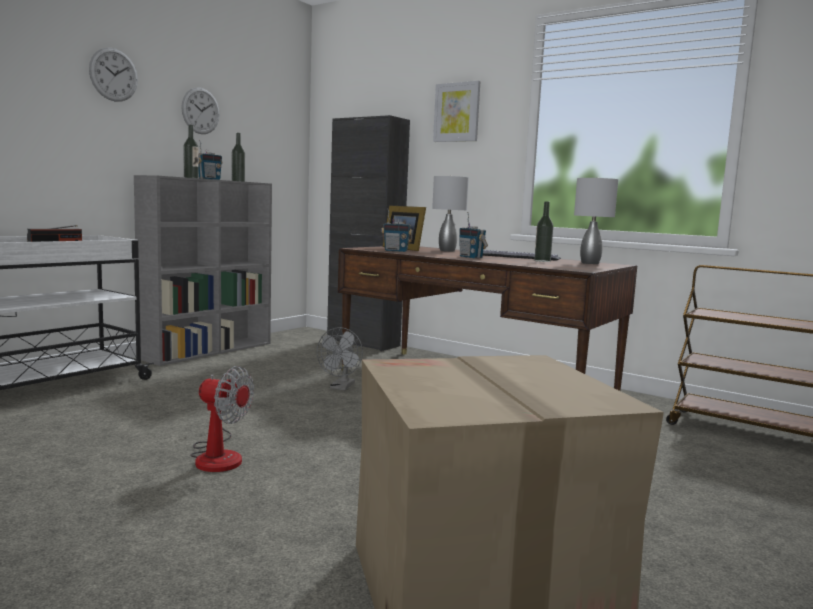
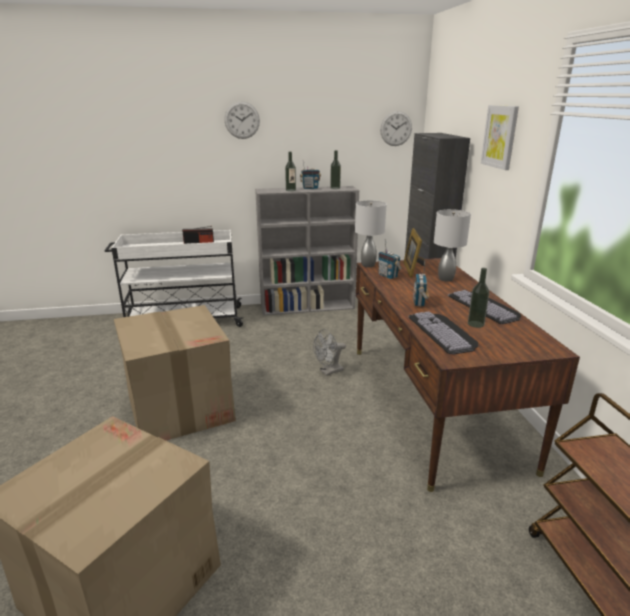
camera: 45 degrees right, 15 degrees up
(200, 111) = (312, 134): wall clock -> wall clock (396, 128)
(218, 456) = (180, 408): fan -> cardboard box
(537, 264) = (444, 332): none -> keyboard
(590, 263) = (523, 340): grey table lamp -> grey table lamp (368, 265)

